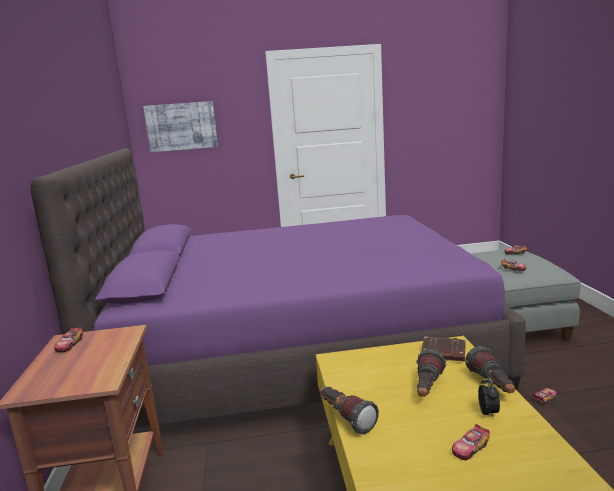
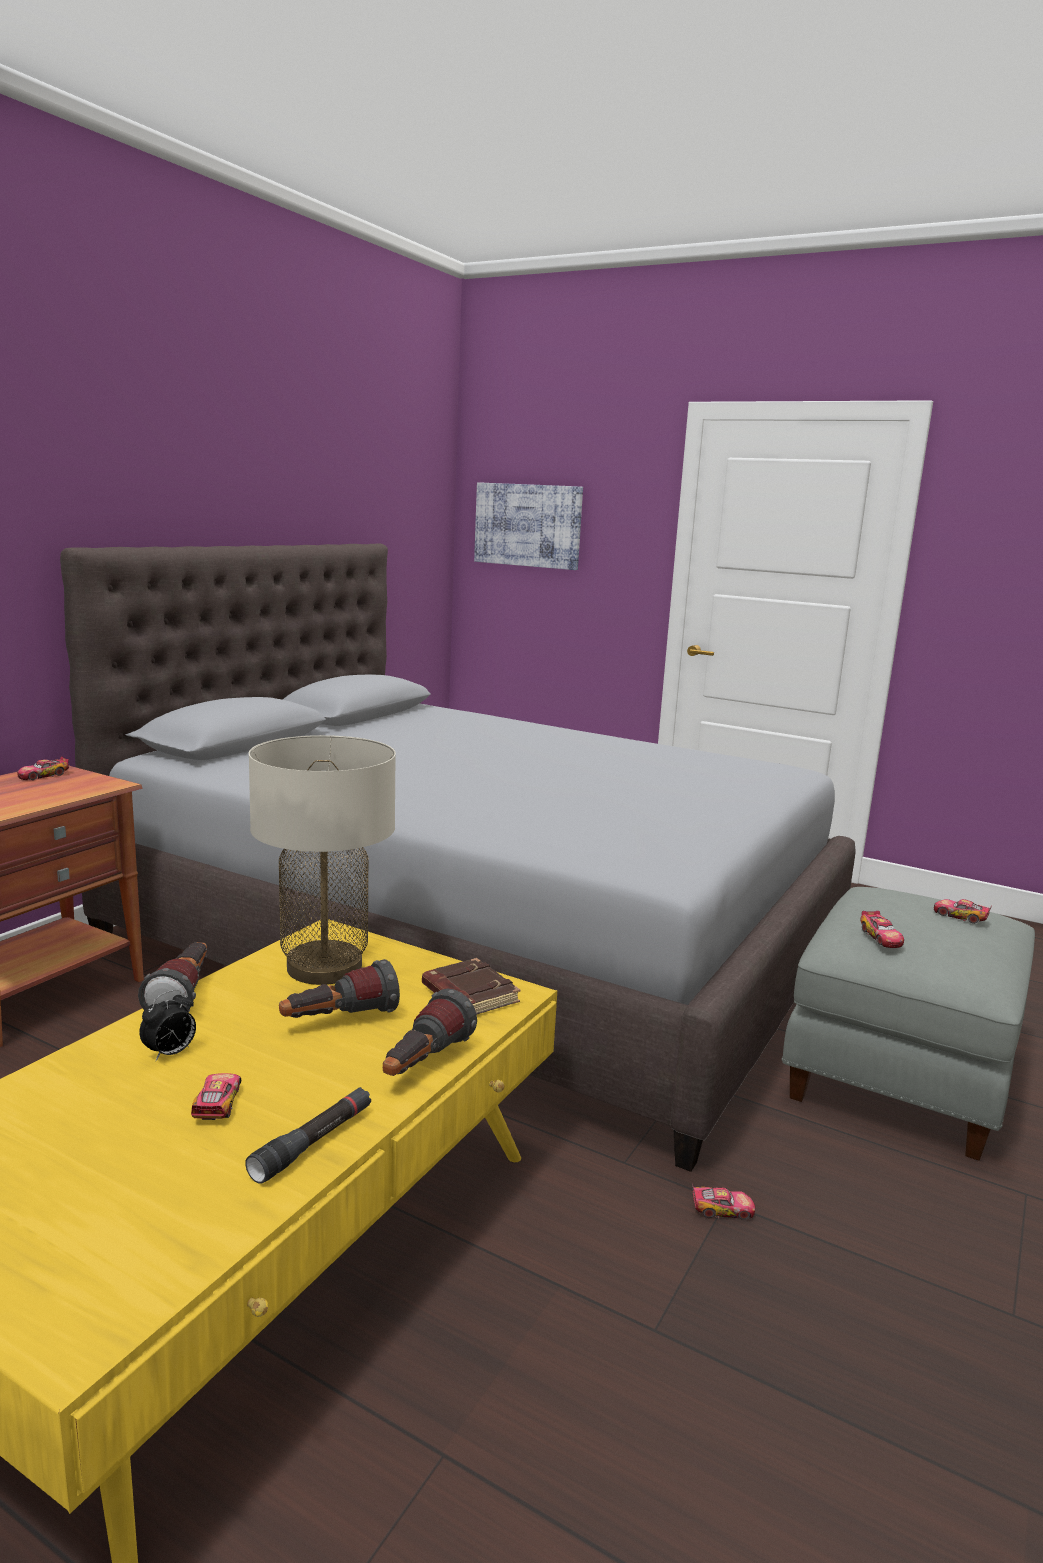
camera: 35 degrees right, 0 degrees up
(296, 350) = (476, 944): purple bed -> grey bed
(369, 373) = (324, 967): none -> table lamp
(470, 448) = (217, 1104): toy car -> toy car turned 90 degrees clockwise
(488, 413) = (334, 1087): alarm clock -> alarm clock (170, 1053)
(533, 437) = (313, 1143): none -> black flashlight

